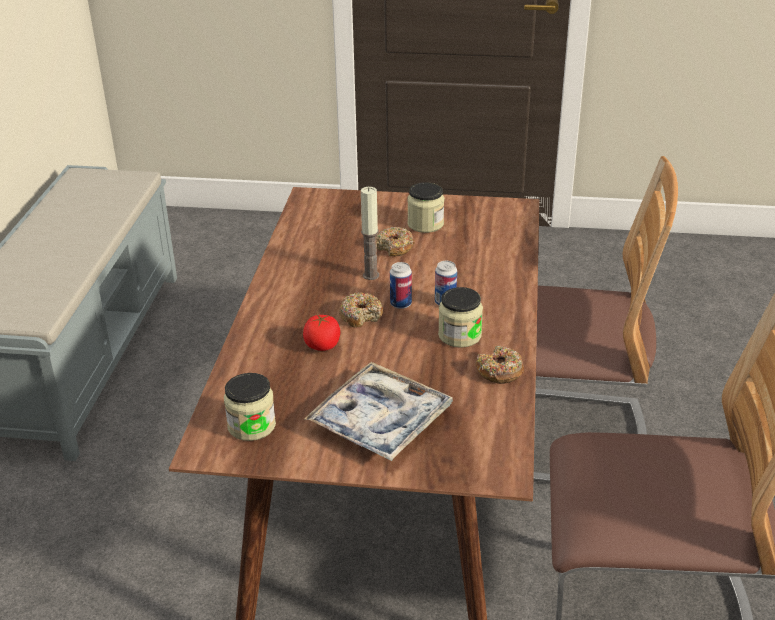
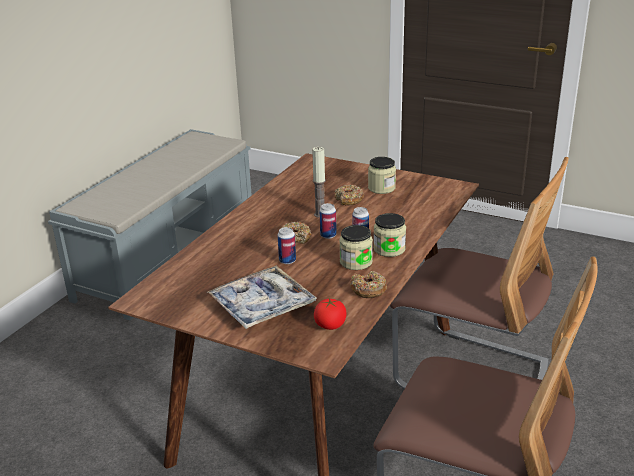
camera: 20 degrees right, 5 degrees down
(251, 426) = (176, 292): jar -> jar (389, 249)
(322, 346) = (256, 252): tomato -> tomato (330, 325)
(371, 350) = (287, 261): none -> can

